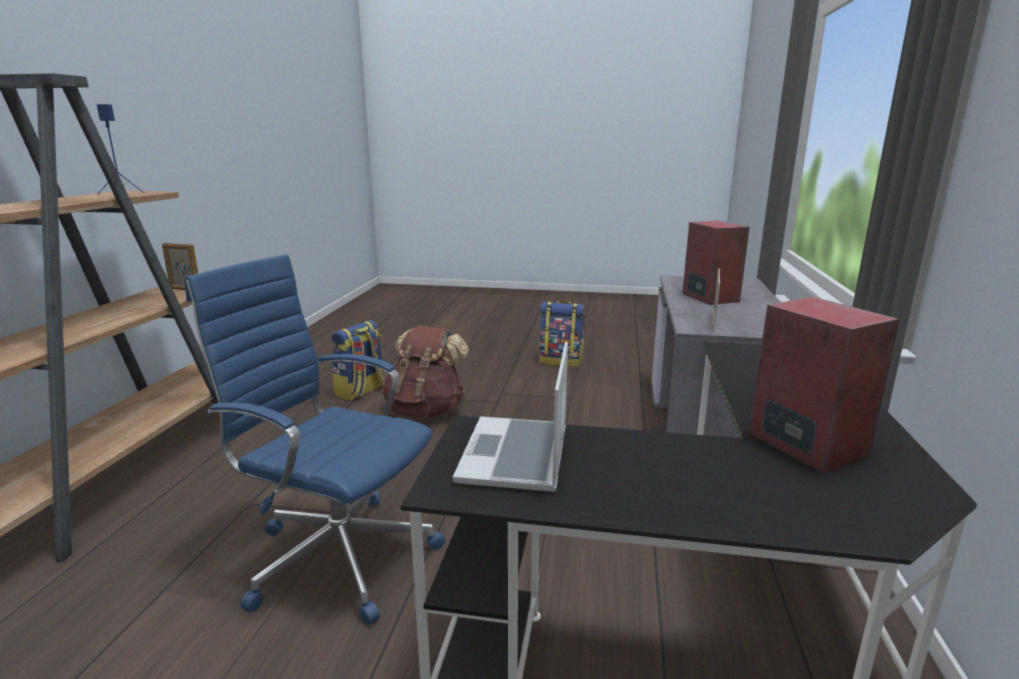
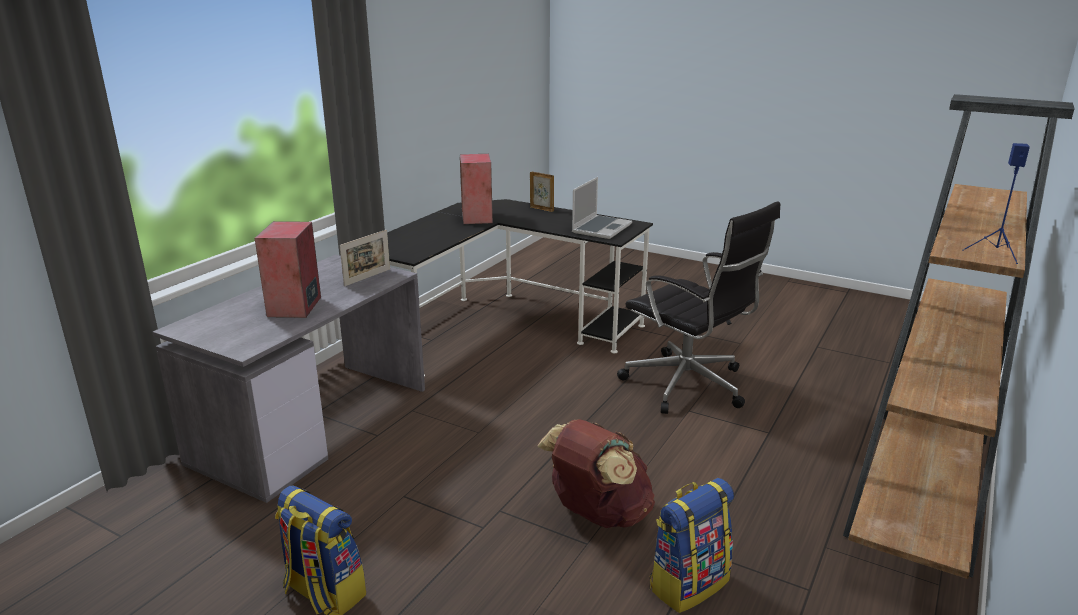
camera: 160 degrees left, 5 degrees up
(185, 289) = (935, 399): picture frame -> picture frame (542, 209)
(337, 555) = (688, 386): blue office chair -> black office chair

